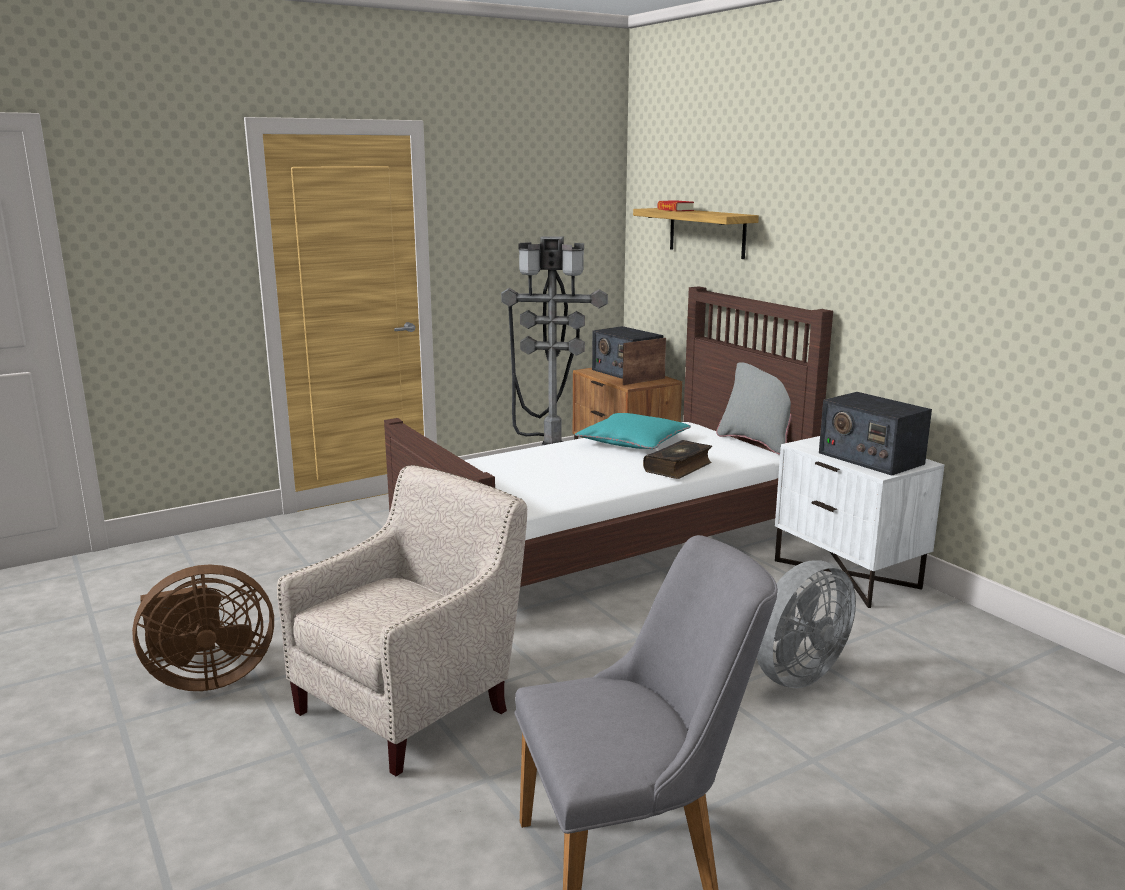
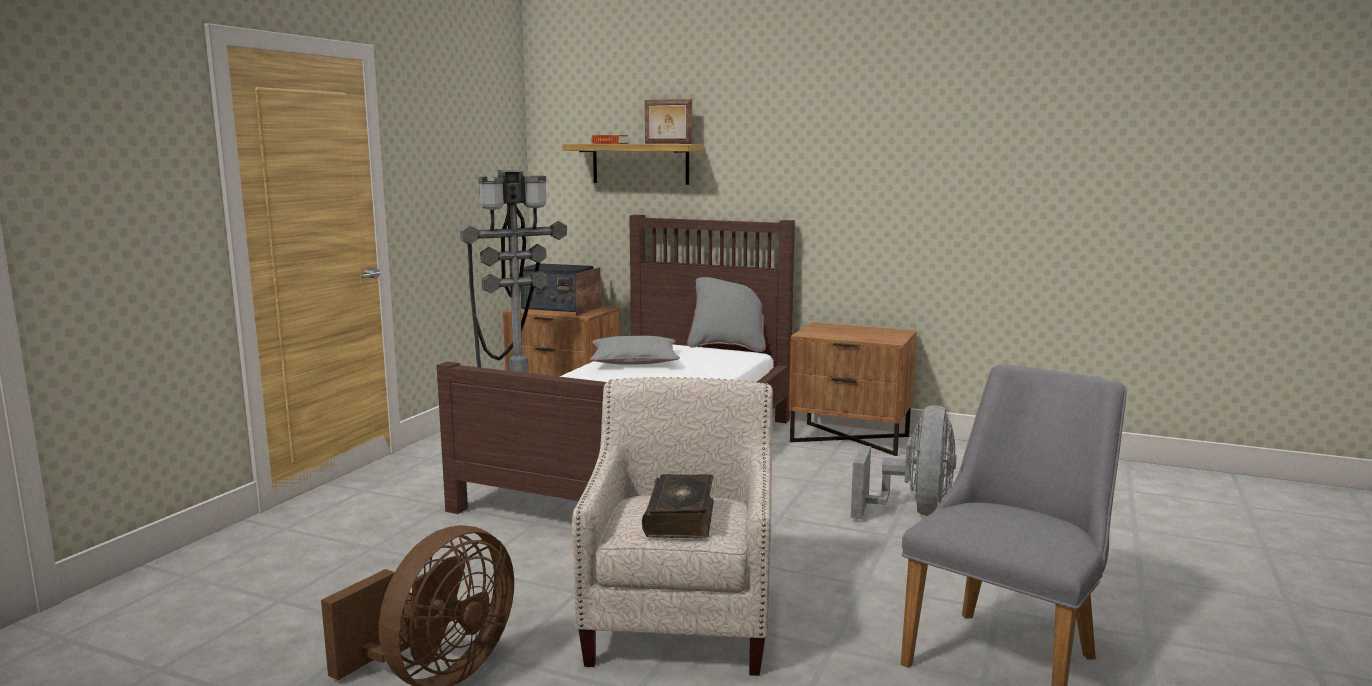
camera: 35 degrees left, 5 degrees down
(633, 441) = (634, 360): turquoise pillow -> grey pillow
(679, 467) = (710, 371): book -> book (681, 518)
(724, 213) = (667, 143): none -> picture frame
(848, 574) = (850, 438): white nightstand -> brown nightstand
(870, 458) = (867, 334): radio -> none

